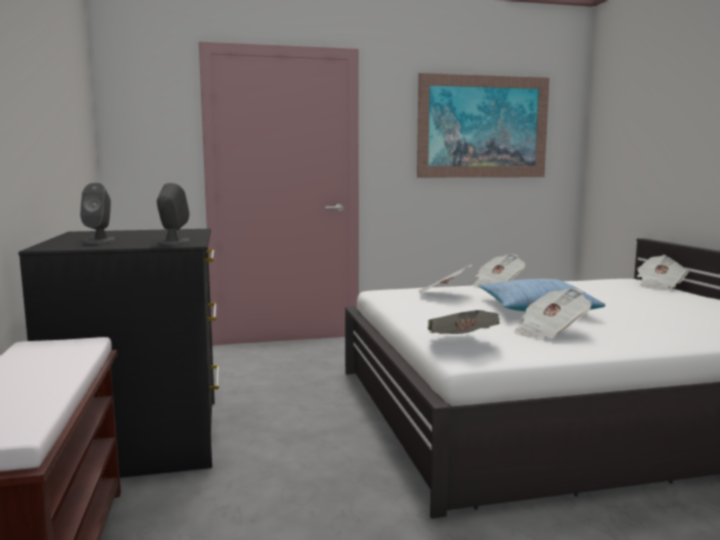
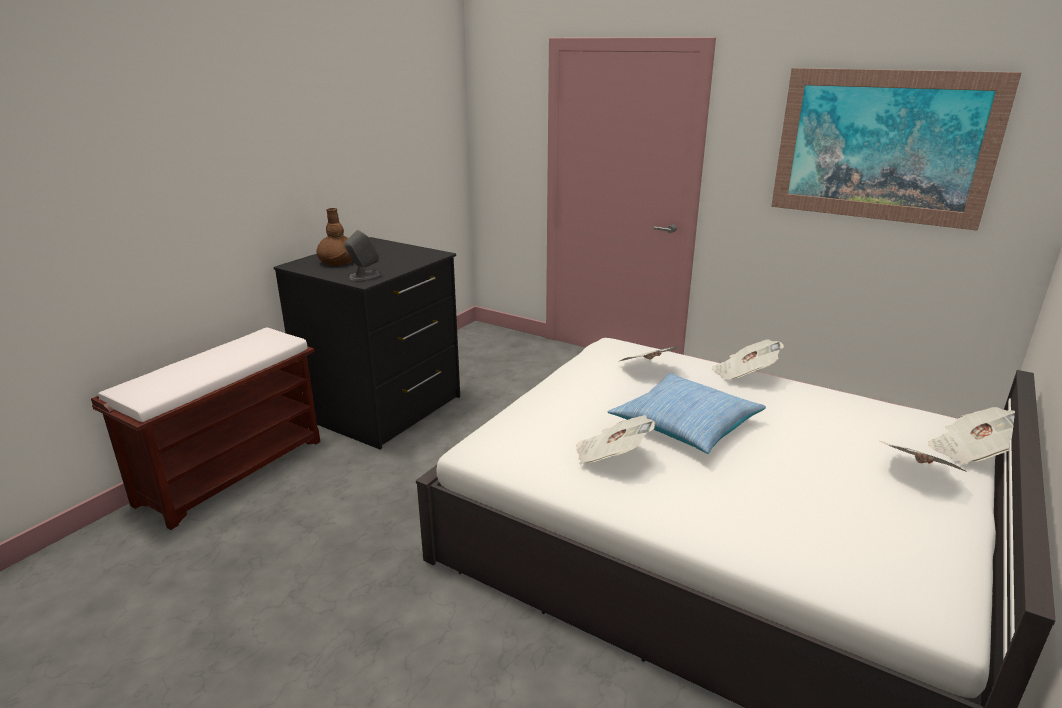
camera: 45 degrees right, 15 degrees up
(99, 241) = (338, 261): grey speaker -> brown vase
(462, 343) = (507, 435): newspaper -> newspaper (918, 474)

